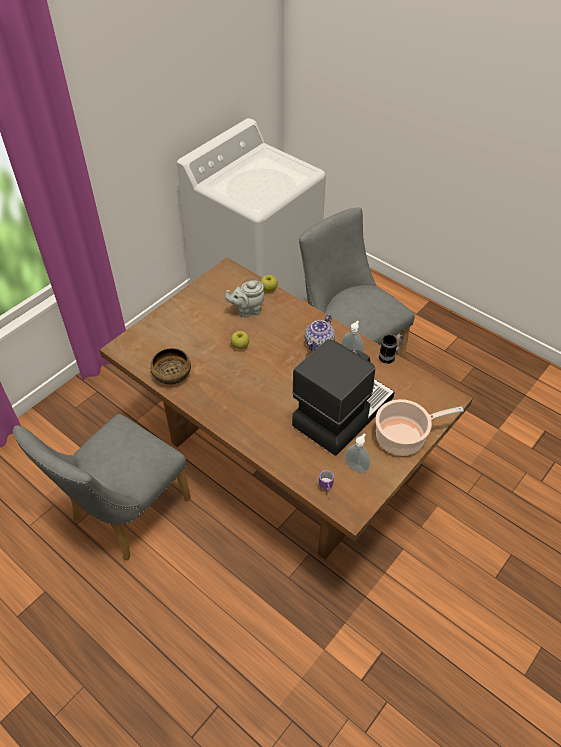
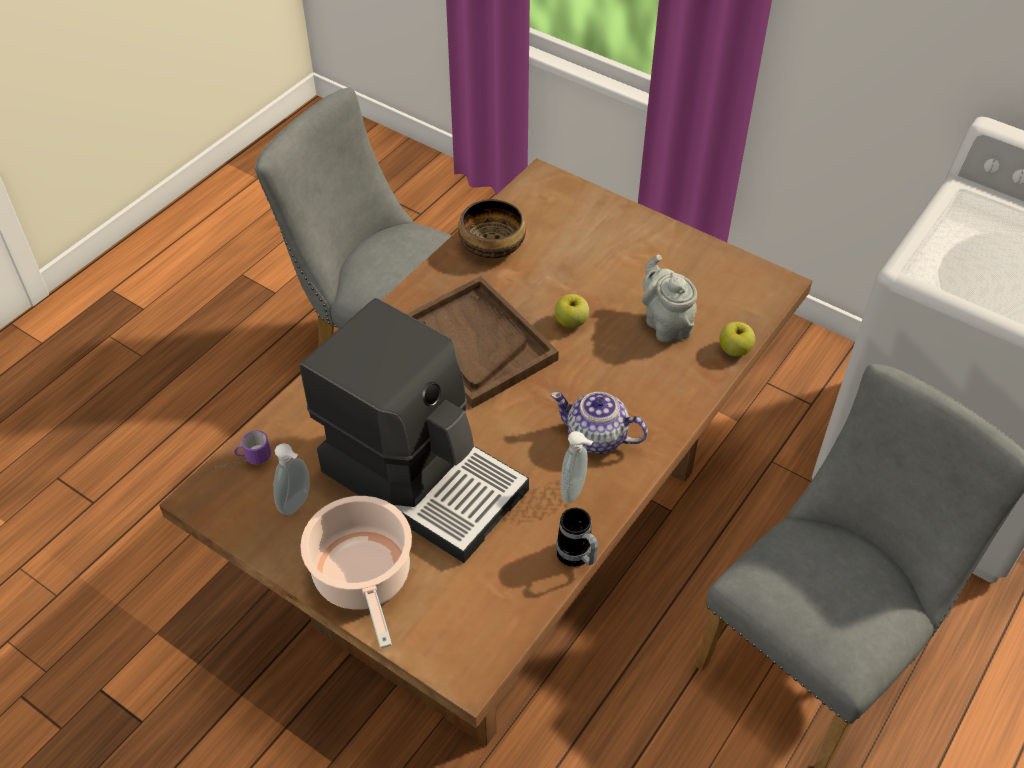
camera: 85 degrees right, 0 degrees up
(250, 386) = (476, 343): none -> brown tray

